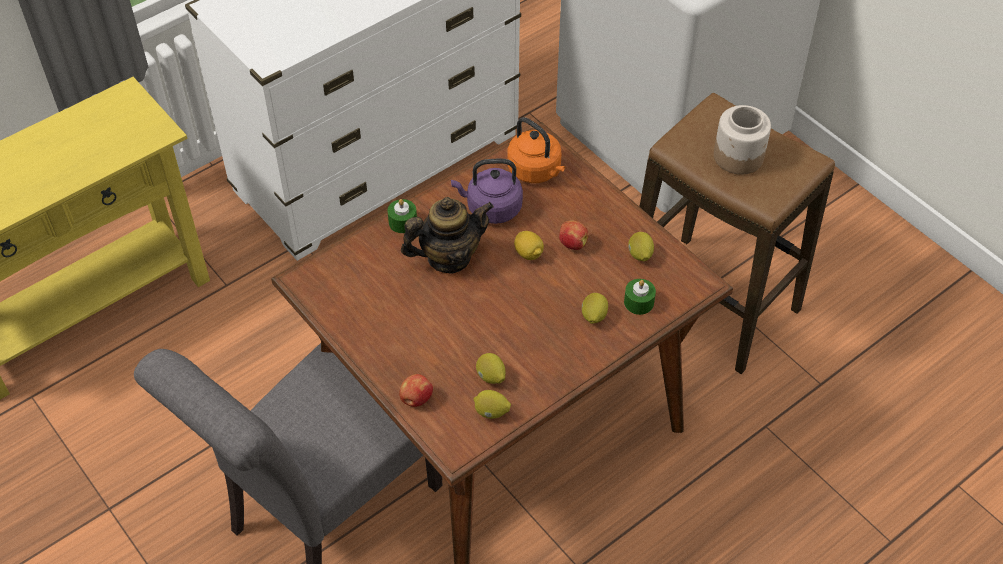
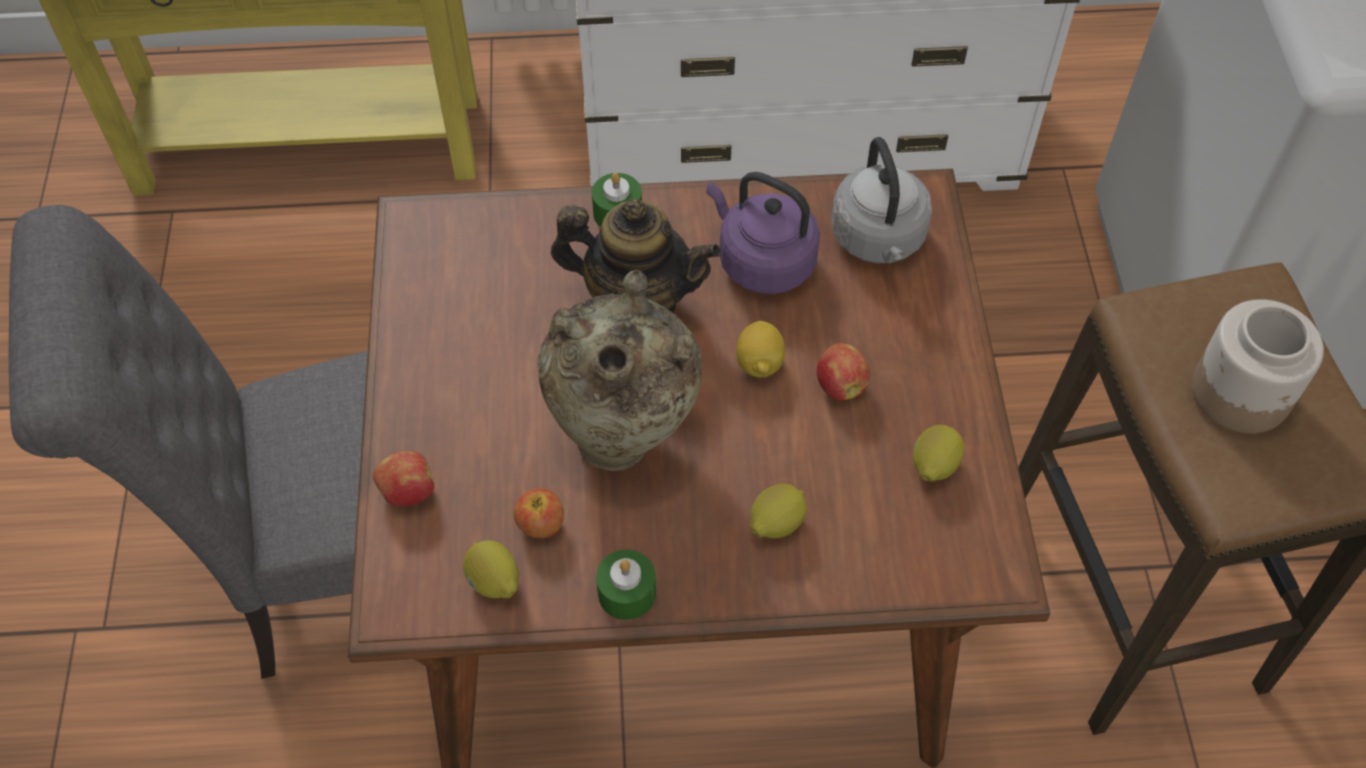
camera: 35 degrees right, 5 degrees up
(491, 377) = (540, 524): lemon -> apple
(495, 318) = (623, 436): none -> beige vase
(536, 171) = (879, 240): orange kettle -> grey kettle
(639, 302) = (867, 543): green candle -> green candle (627, 593)

